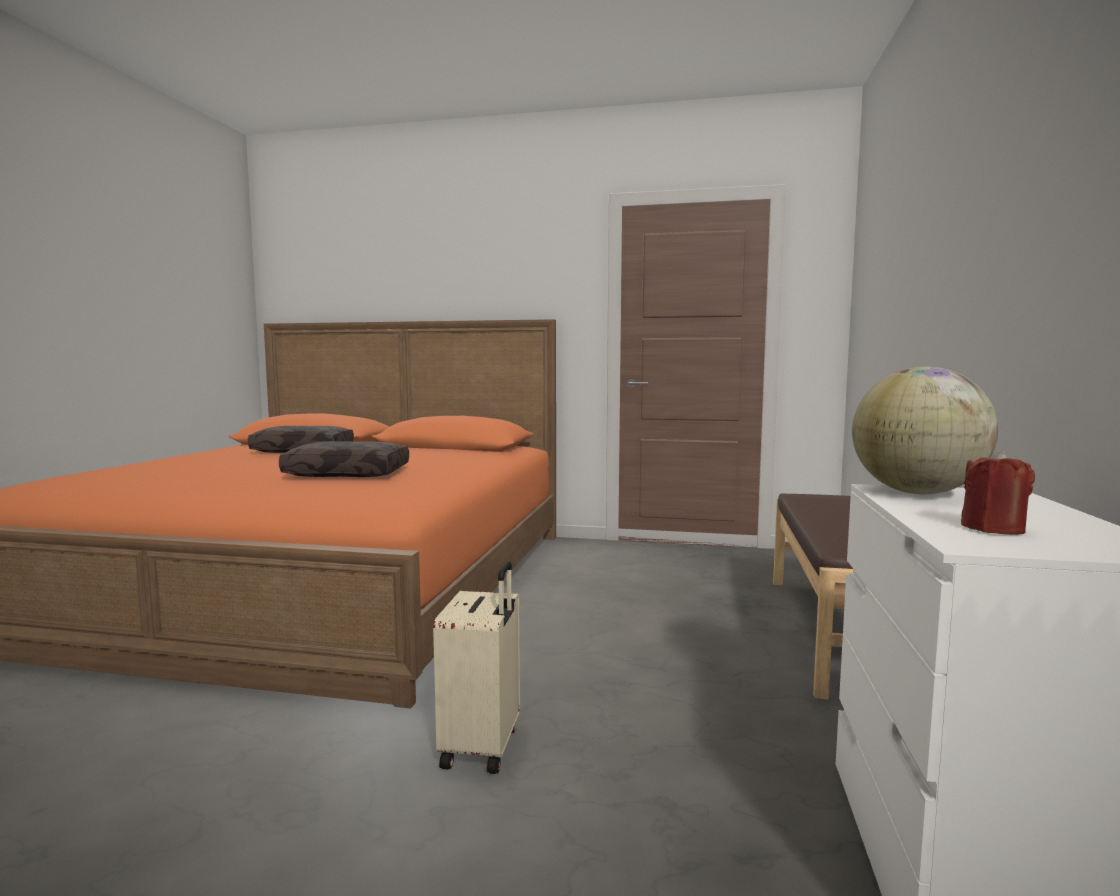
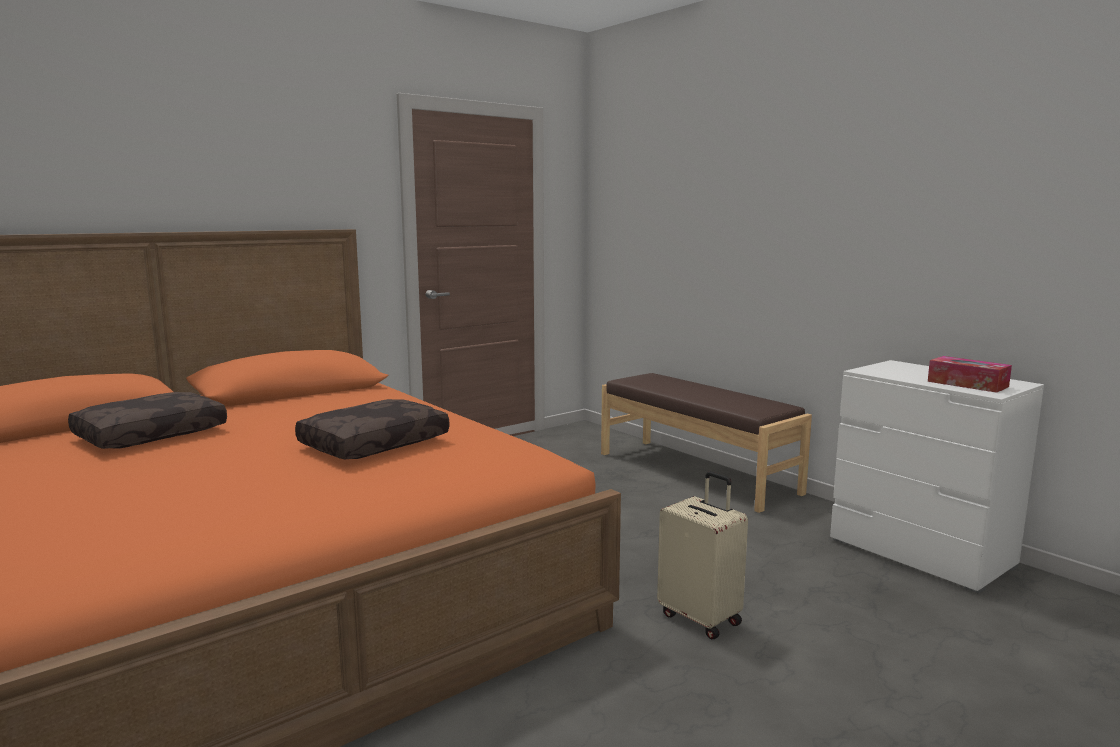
camera: 50 degrees left, 5 degrees up
(917, 493) = (882, 371): globe -> none
(992, 529) = (967, 384): red candle -> tissue box

